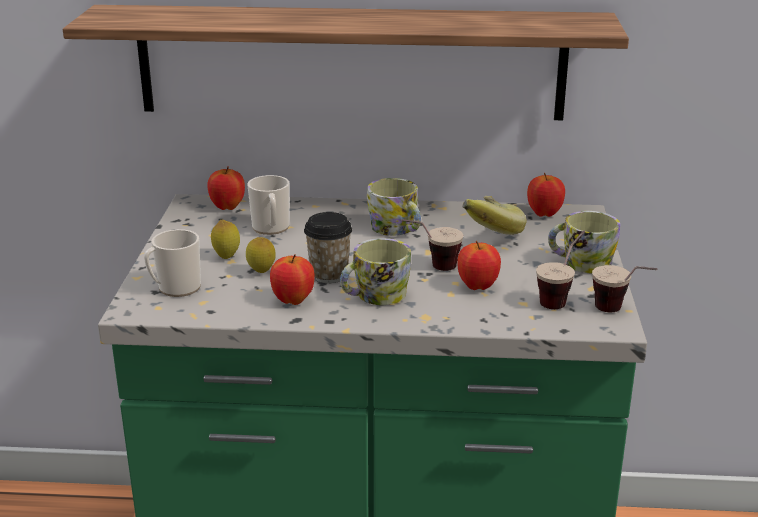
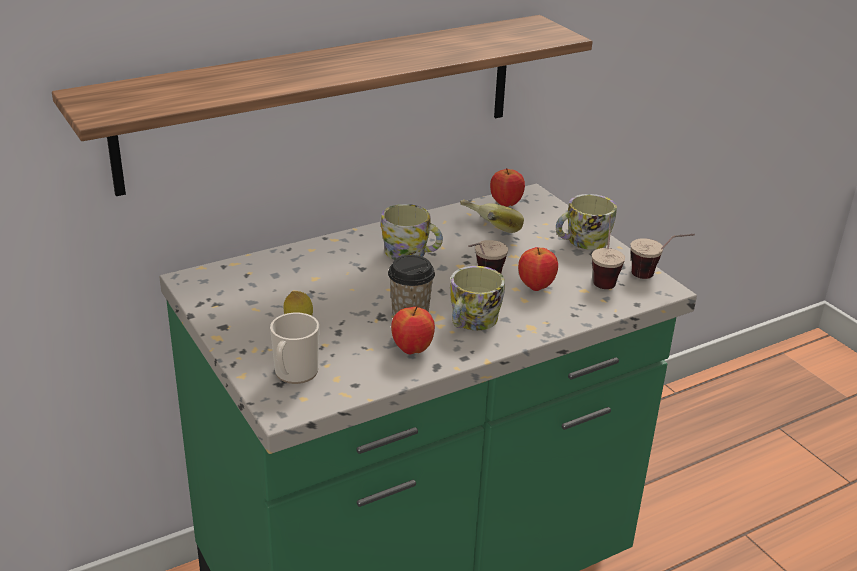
camera: 35 degrees left, 5 degrees up
(227, 207) = (232, 275): apple -> none
(261, 273) = (351, 332): lemon -> none
(271, 229) = (302, 285): mug -> none

